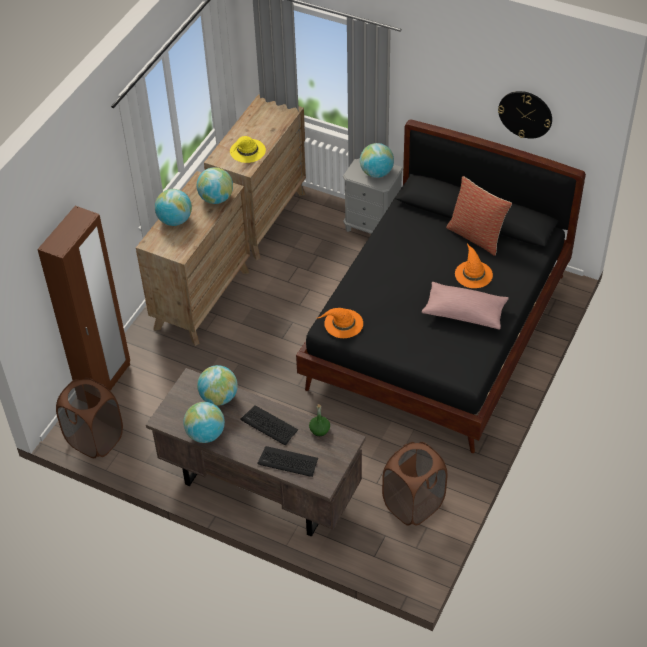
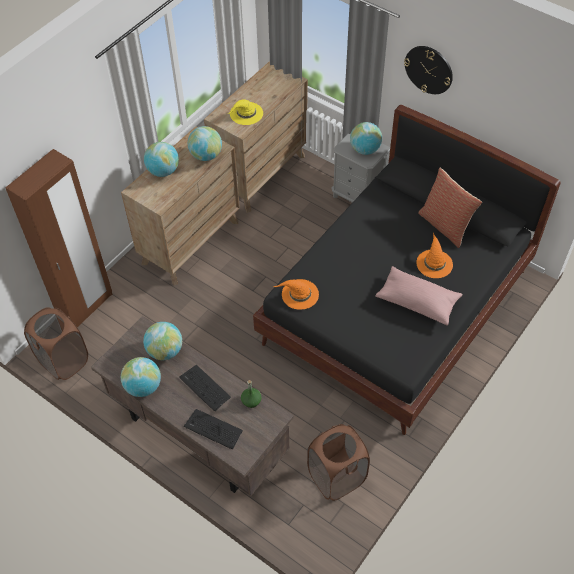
camera: 10 degrees right, 5 degrees up
(525, 114) = (510, 116): wall clock -> wall clock (428, 69)

